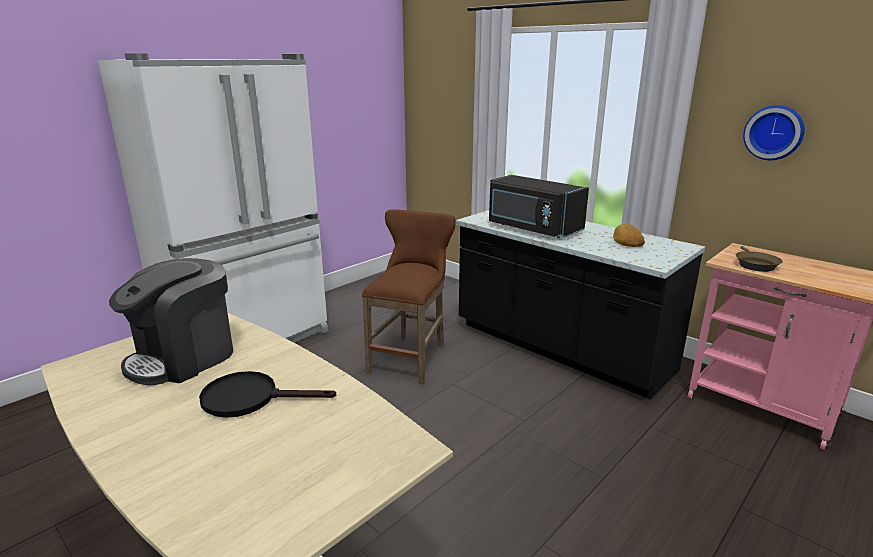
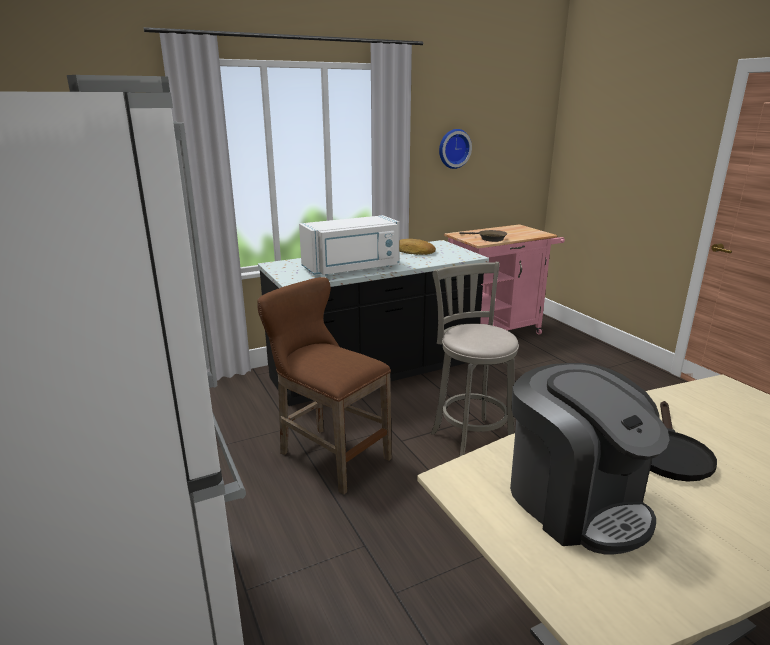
camera: 70 degrees left, 0 degrees up
(485, 421) = (470, 438): none -> grey stool
(532, 228) = (352, 268): black microwave -> white microwave

